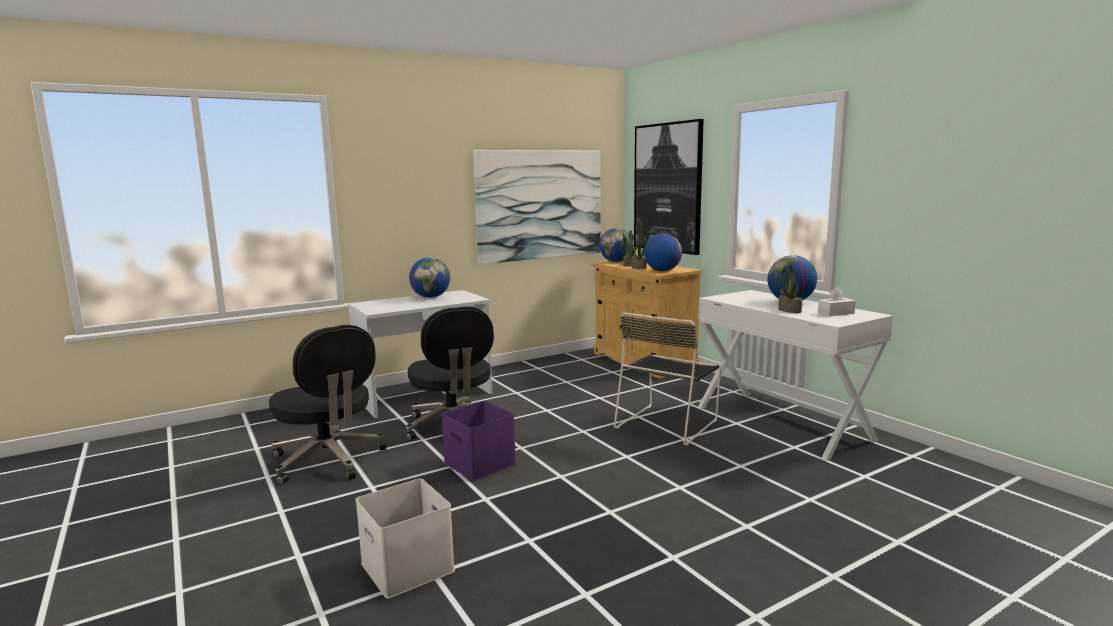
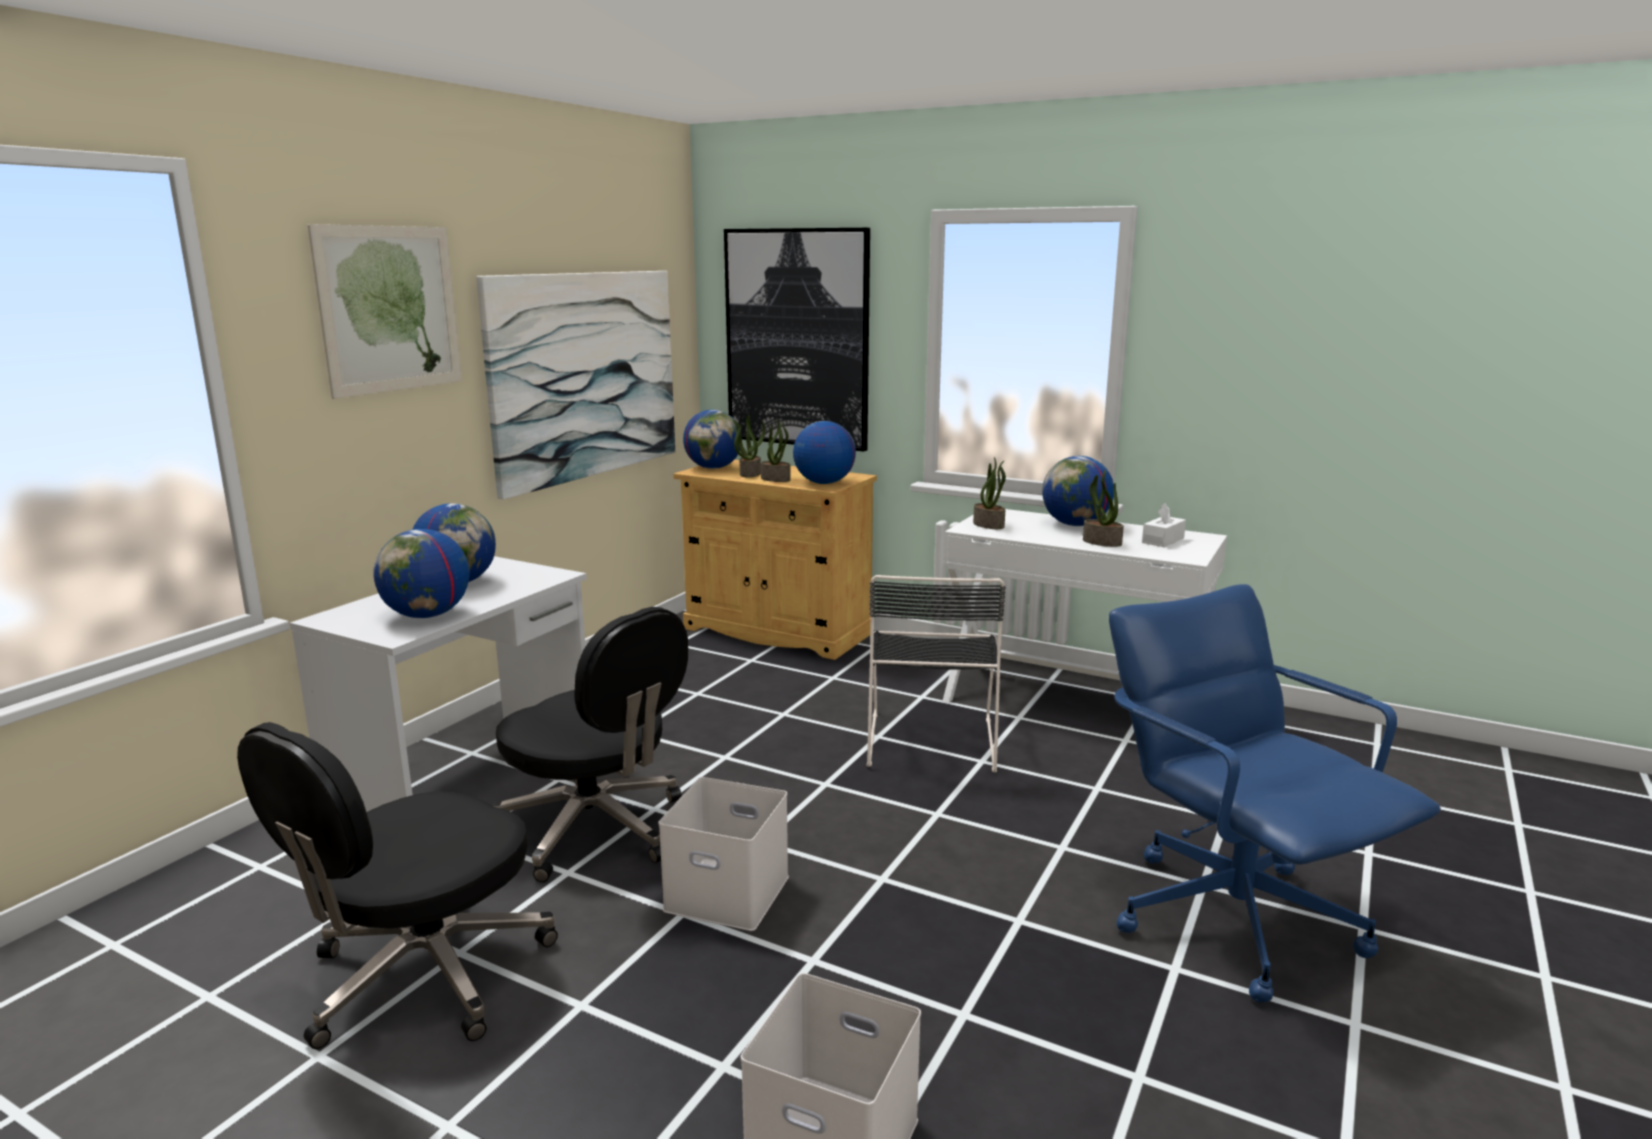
camera: 30 degrees left, 5 degrees up
(328, 461) = (423, 976): black office chair -> black office chair turned 105 degrees clockwise
(399, 306) = (427, 615): none -> globe
(422, 164) = (390, 309): none -> picture
(481, 463) = (730, 892): purple storage box -> white storage box
(733, 297) = (989, 525): none -> potted plant
(745, 546) = (1234, 918): none -> blue office chair

